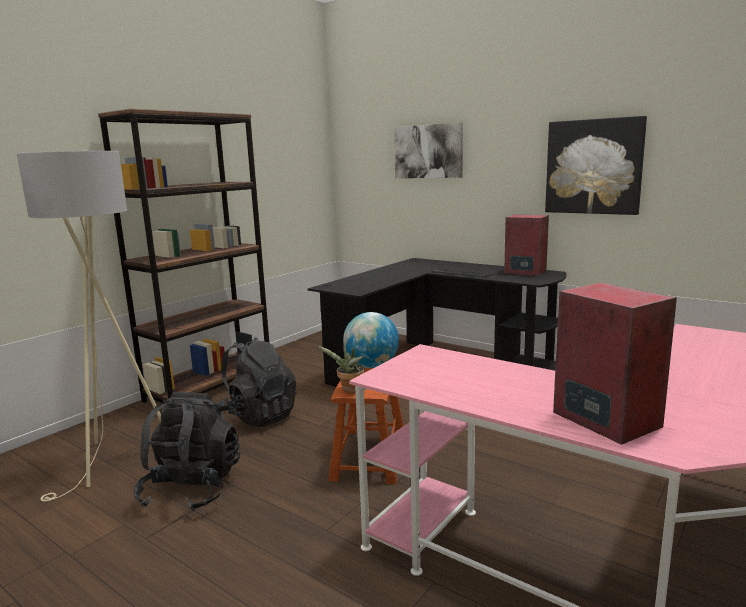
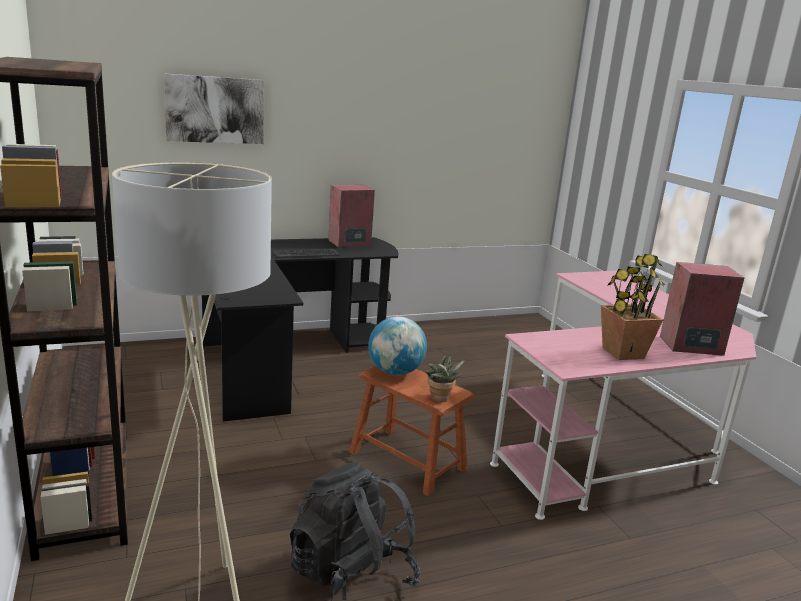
camera: 60 degrees left, 5 degrees up
(258, 416) = (237, 486): black backpack -> none
(479, 390) = (622, 353): none -> potted plant
(593, 167) = (399, 139): picture -> none

